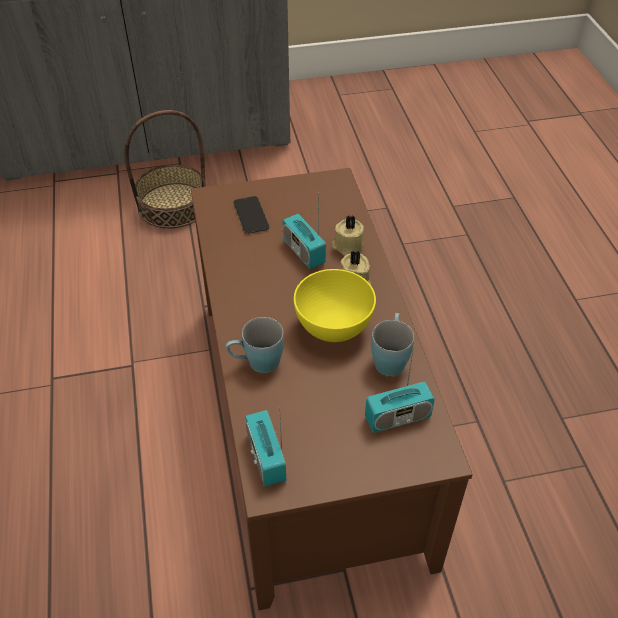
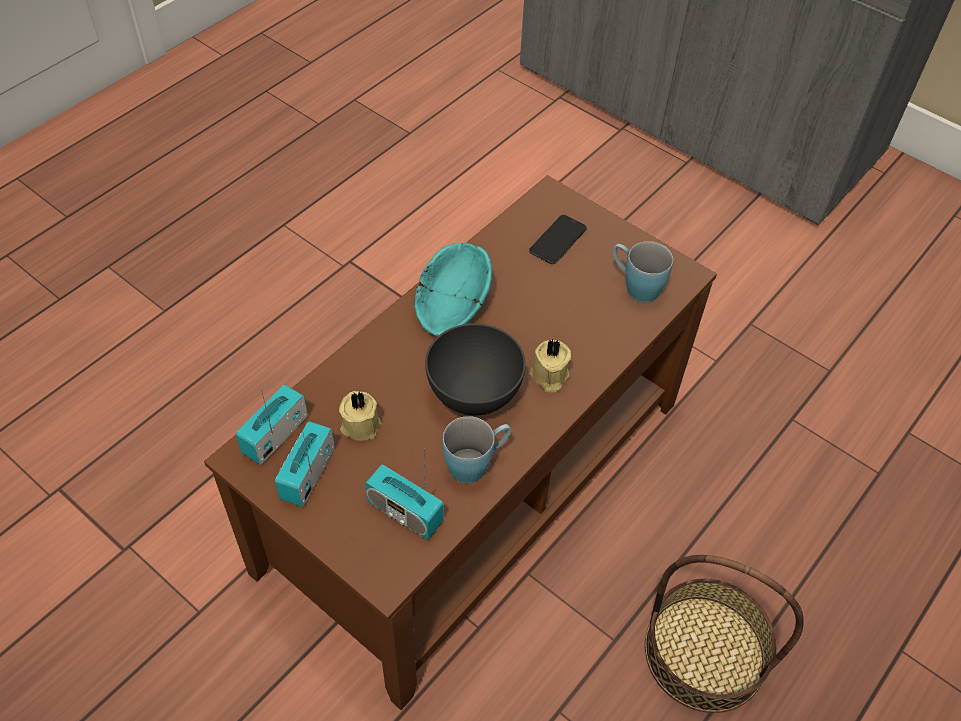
camera: 50 degrees right, 5 degrees up
(173, 205) = (626, 197): basket -> basket (704, 652)
(249, 297) = (449, 306): none -> turquoise bowl
(256, 363) = (375, 361): blue mug -> blue mug (635, 286)
(303, 252) = (550, 310): radio -> radio (307, 474)
(332, 326) = (473, 392): yellow bowl -> grey bowl
(347, 246) = (594, 340): beige candle -> beige candle (360, 424)

